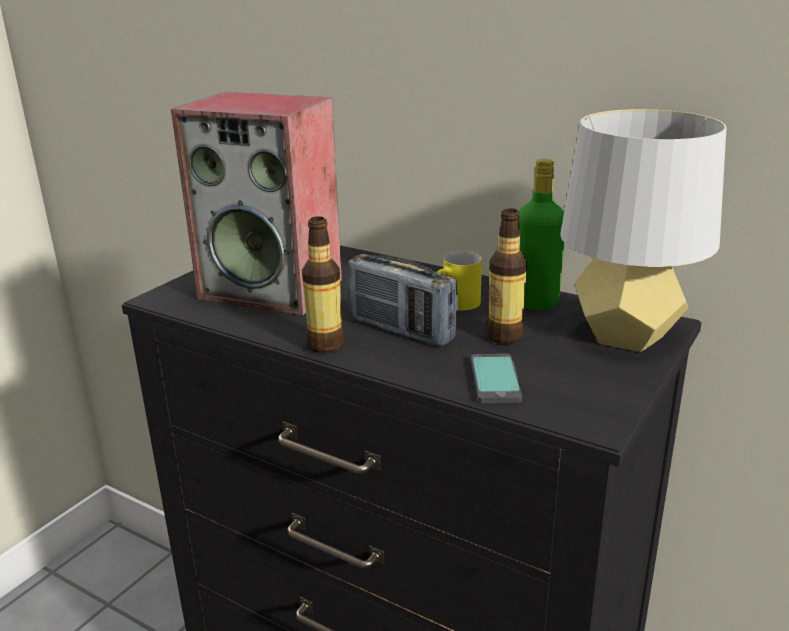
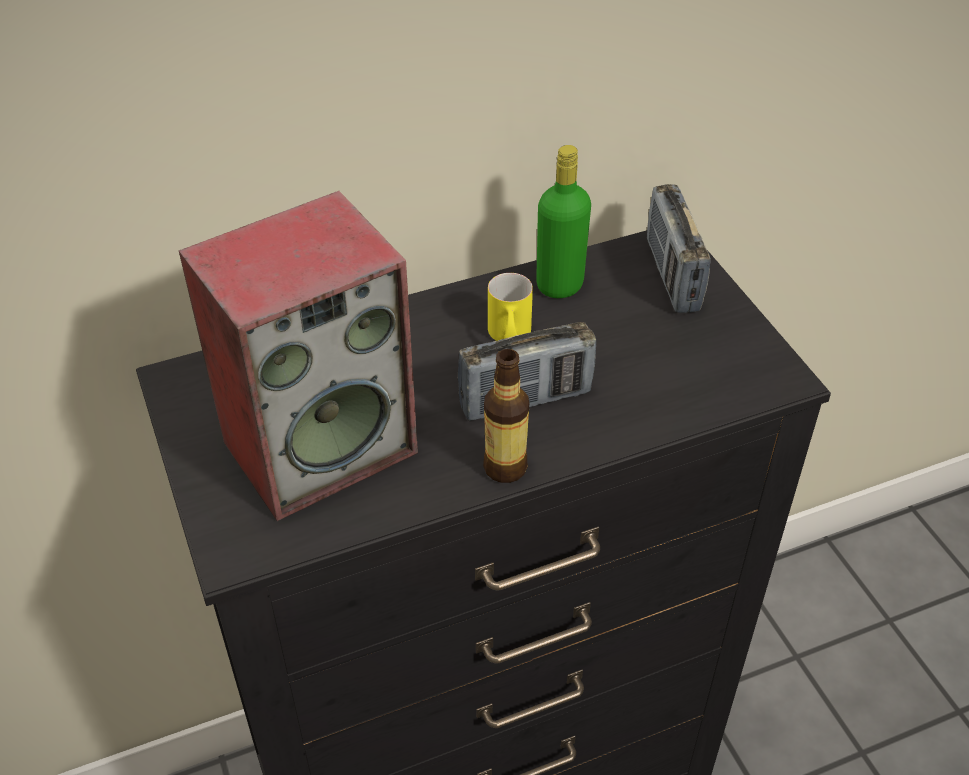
camera: 55 degrees left, 20 degrees up
(495, 380) = (675, 392): phone -> none
(504, 336) = (604, 342): bottle -> none
(626, 336) = (672, 276): grey table lamp -> radio

